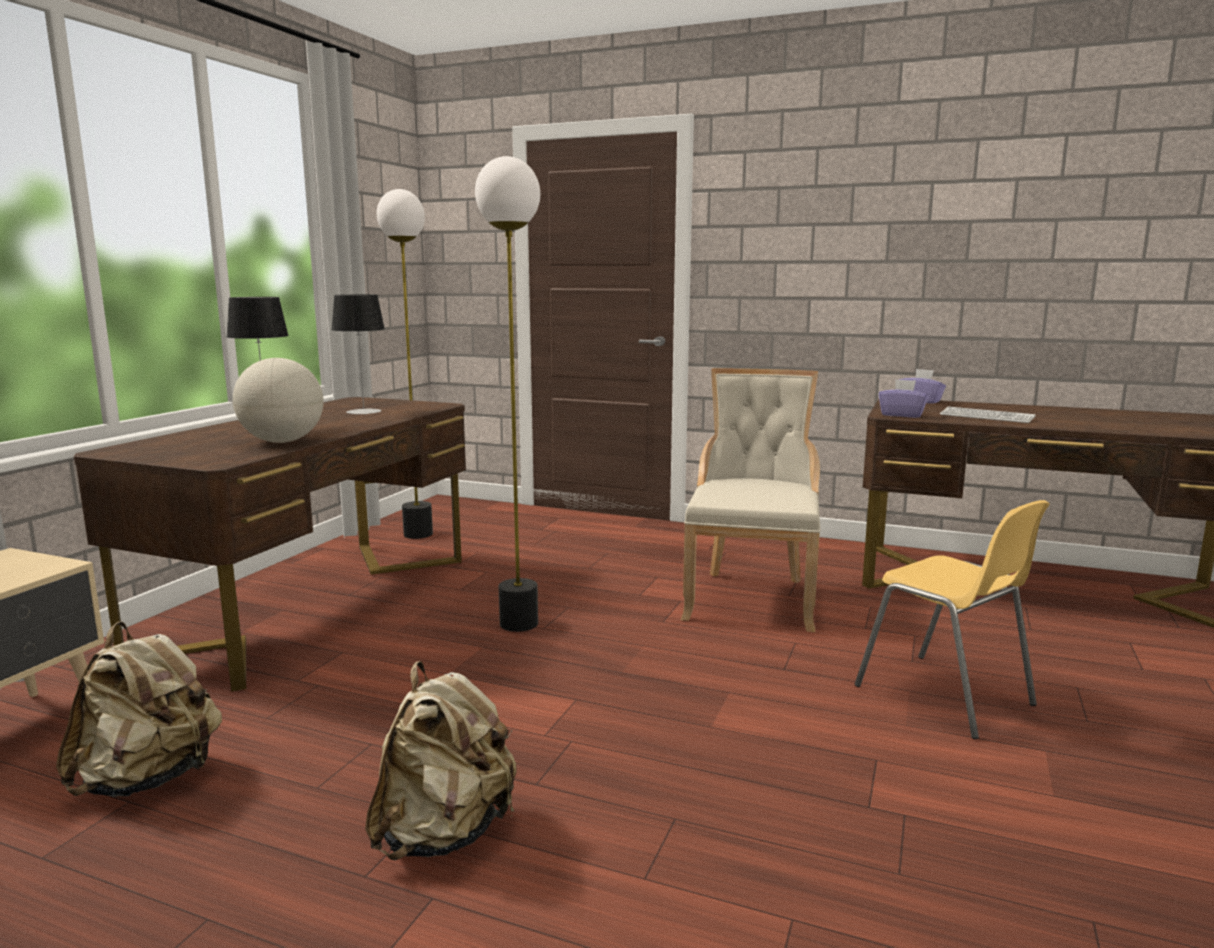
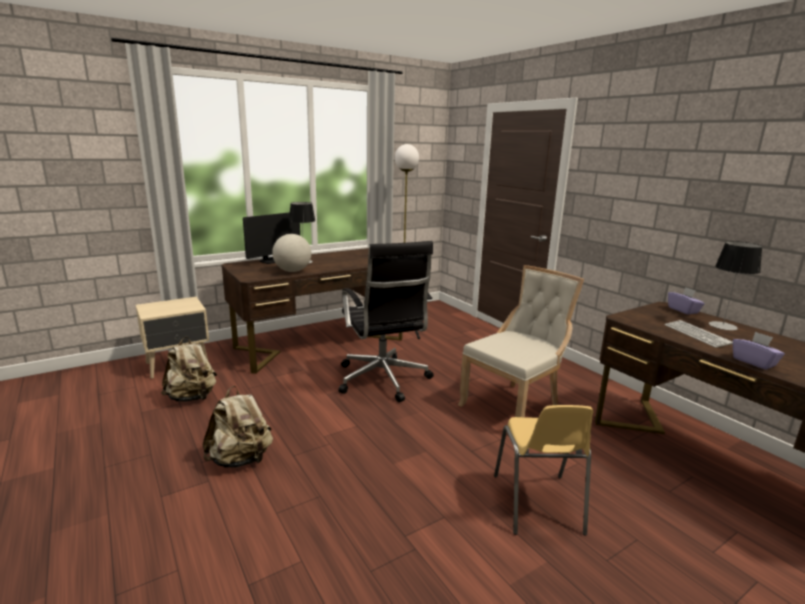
camera: 35 degrees right, 5 degrees up
(192, 434) = (273, 260): none -> monitor
(364, 411) = (357, 258): table lamp -> table lamp (722, 326)
(518, 624) = (383, 380): floor lamp -> black office chair
(902, 415) = (634, 319): purple tissue box -> purple tissue box (754, 362)

